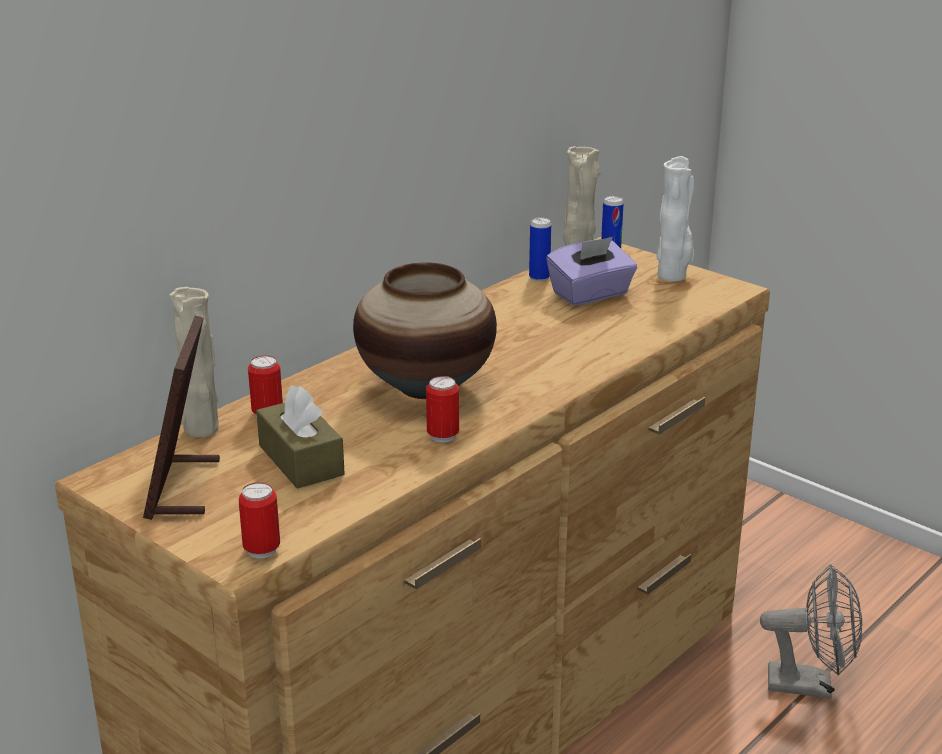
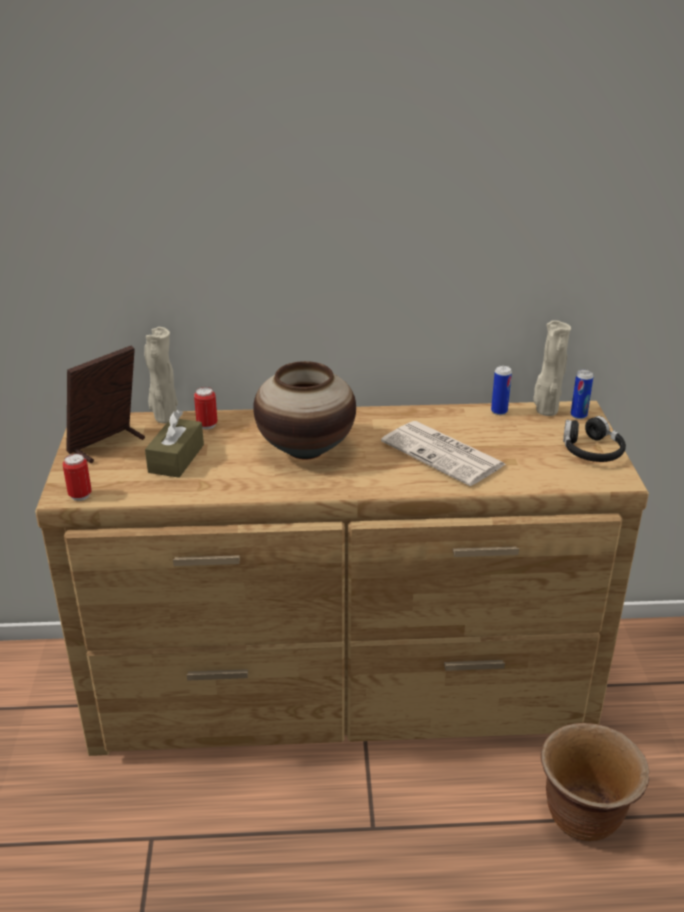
camera: 45 degrees right, 5 degrees up
(443, 436) = (261, 482): can -> none
(563, 332) = (444, 454): none -> newspaper
(590, 294) = (510, 437): purple tissue box -> none
(673, 277) = (591, 451): white vase -> black headphones
(810, 685) = (583, 817): grey fan -> brown planter

